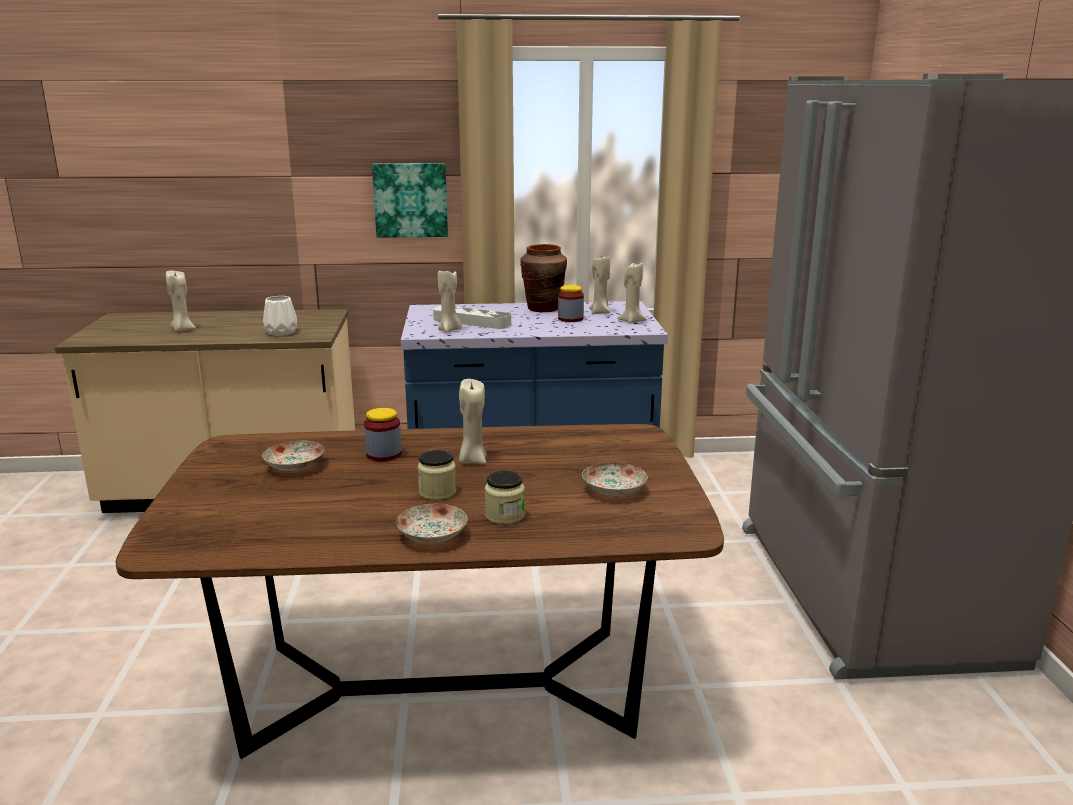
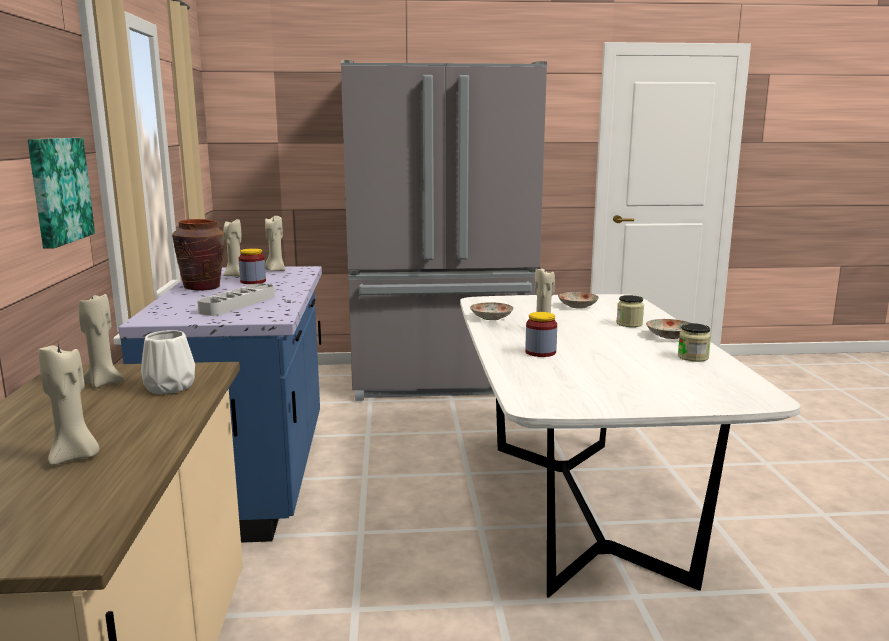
camera: 90 degrees left, 5 degrees down
(295, 466) = (578, 375): plate -> plate (491, 318)
(437, 492) = (604, 337): jar -> jar (693, 357)
(442, 690) = (580, 508): brown dining table -> white dining table
(450, 330) = (268, 309): beige candle -> beige candle (103, 383)

